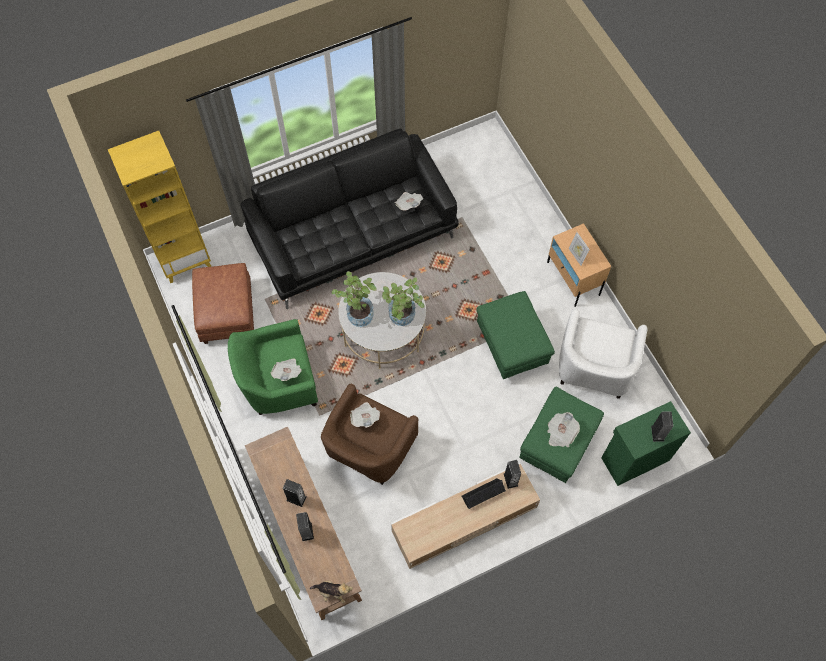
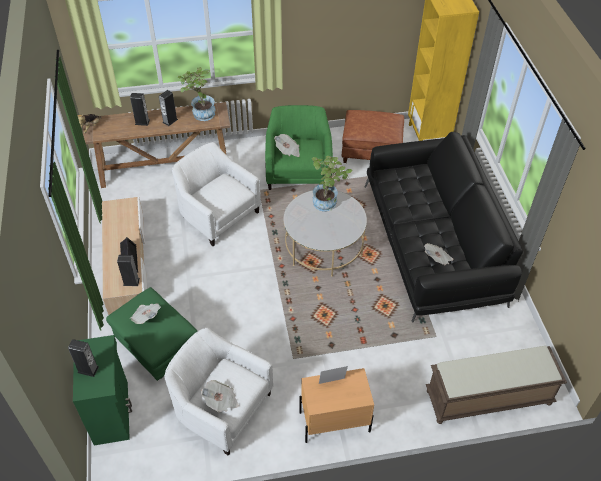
camera: 105 degrees right, 15 degrees down
(365, 417) = (228, 189): newspaper -> newspaper (221, 401)
(368, 448) = (217, 214): brown armchair -> white armchair
(402, 318) = (312, 230): potted plant -> potted plant (200, 113)
(510, 174) = (488, 398): none -> brown bench
(510, 346) = (273, 339): green ottoman -> none

